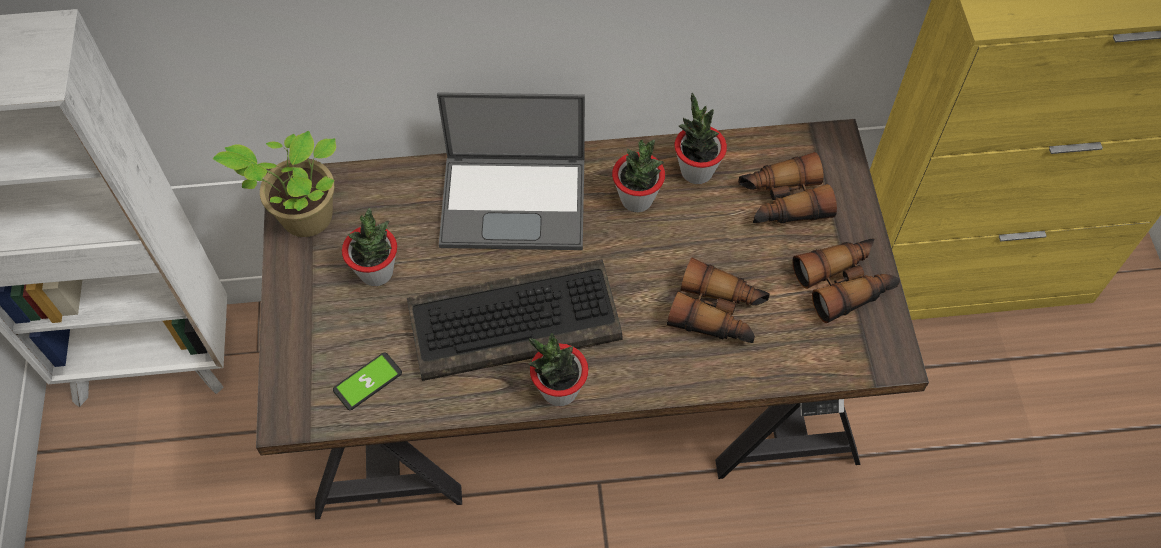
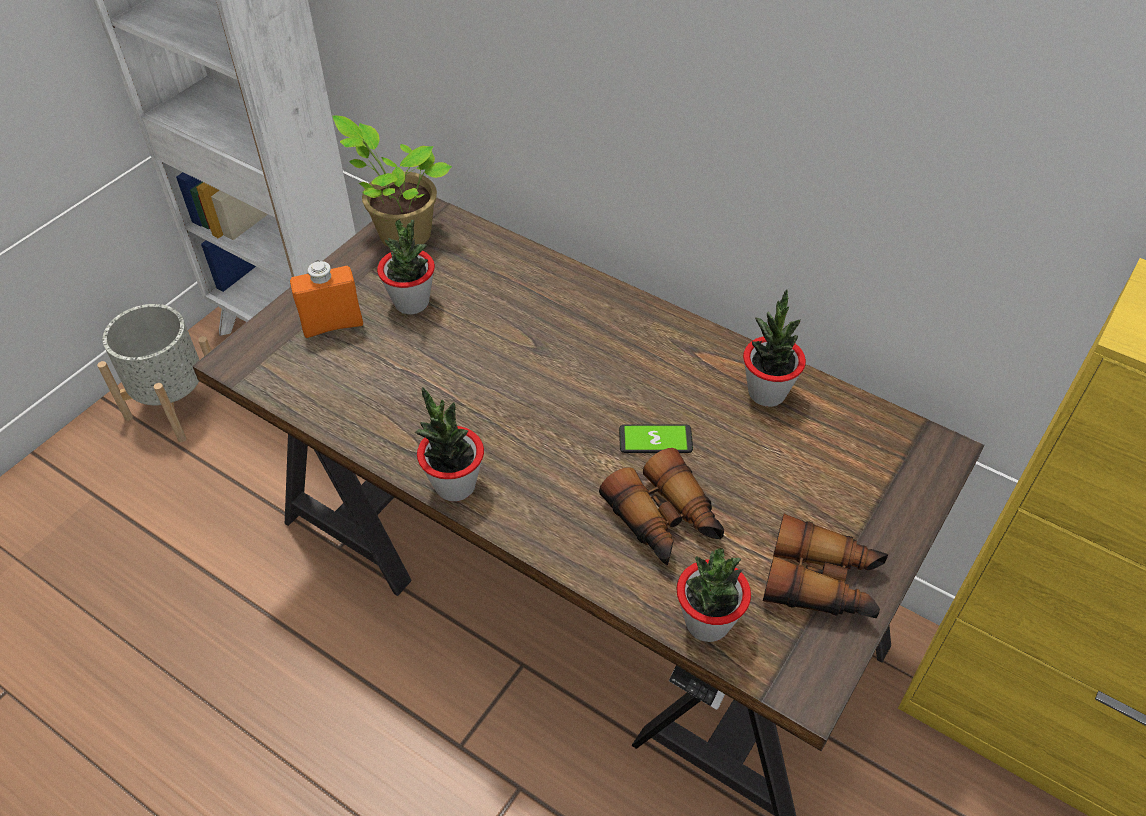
camera: 40 degrees right, 10 degrees down
(108, 495) = (176, 405): none -> grey planter
(333, 333) = (332, 325): none -> orange bottle
(367, 381) = (318, 374): phone -> phone (655, 440)
(515, 201) = (577, 319): laptop -> none
(516, 319) = (480, 406): keyboard -> none
(637, 199) = (685, 381): potted plant -> potted plant (707, 622)
(782, 201) = (829, 468): binoculars -> none

